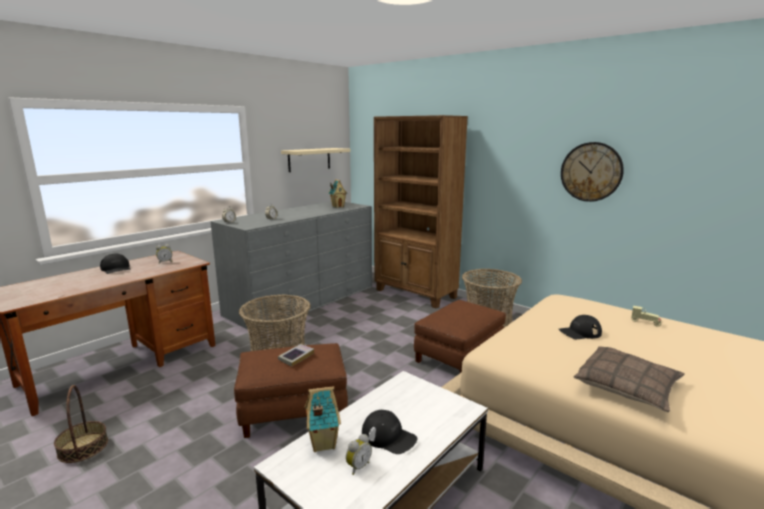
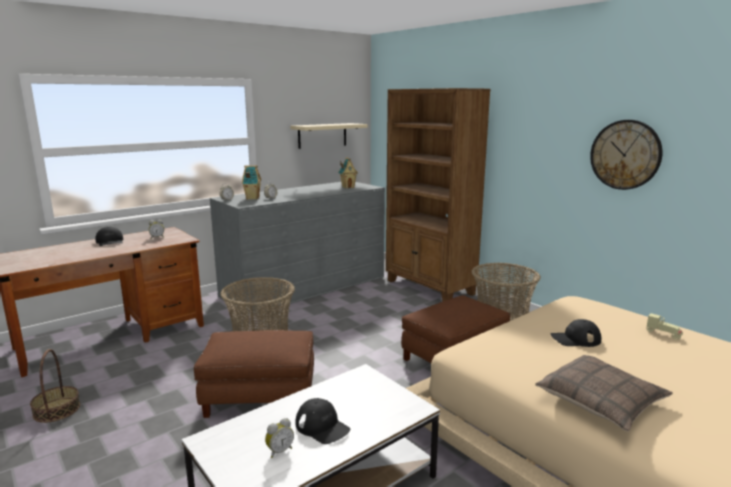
camera: 10 degrees right, 0 degrees up
(296, 357) = (261, 341): book -> none
(322, 443) = (254, 425): toy house -> toy house (252, 198)

